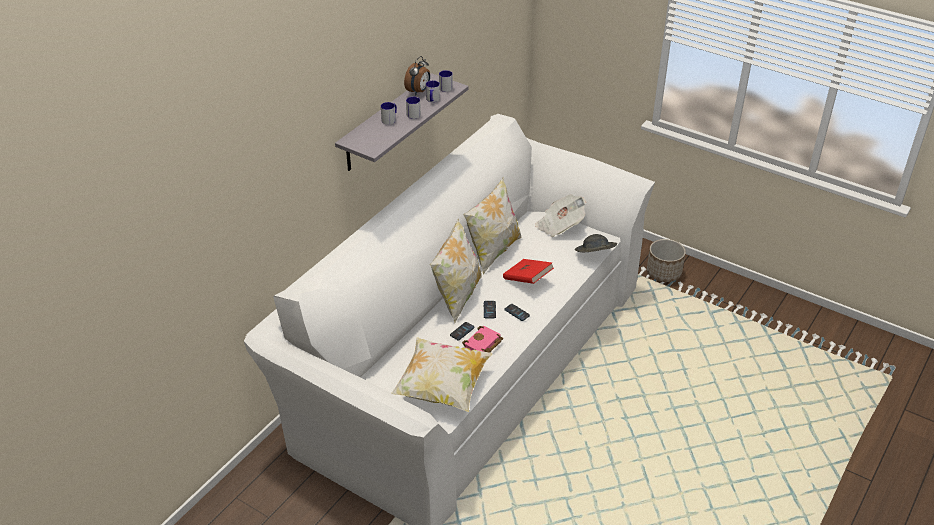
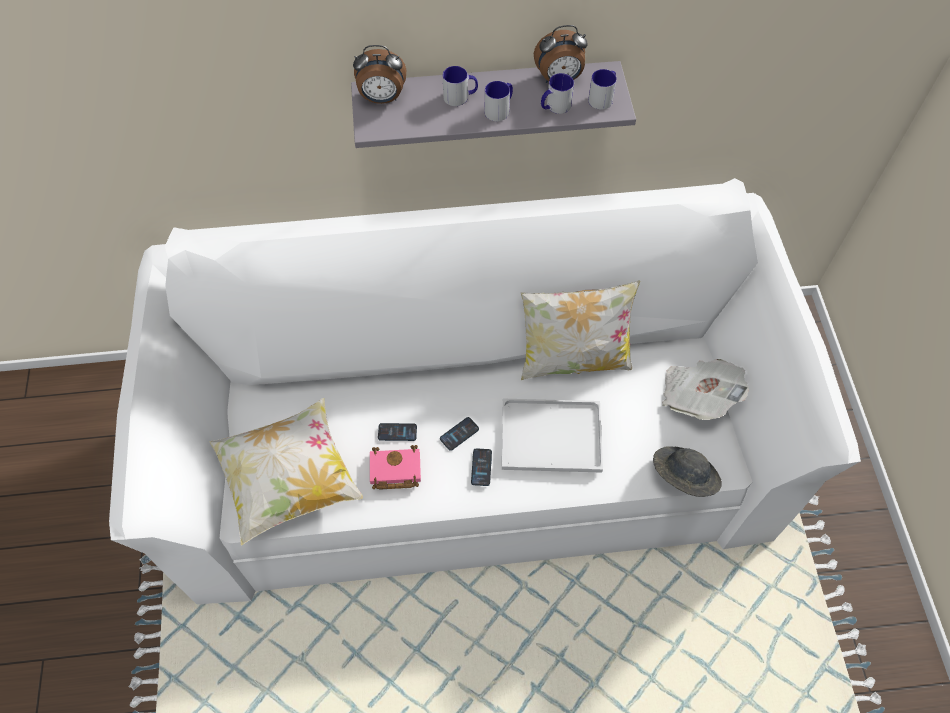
camera: 50 degrees right, 20 degrees up
(359, 139) = (382, 99): none -> alarm clock
(457, 297) = (454, 382): pillow -> none
(527, 279) = (553, 435): red book -> white tray
(664, 272) = (839, 555): planter -> none

